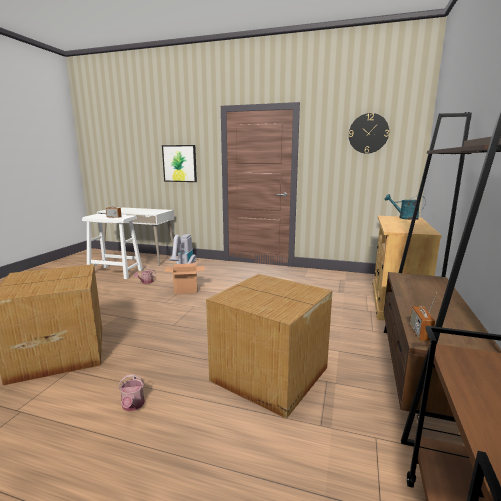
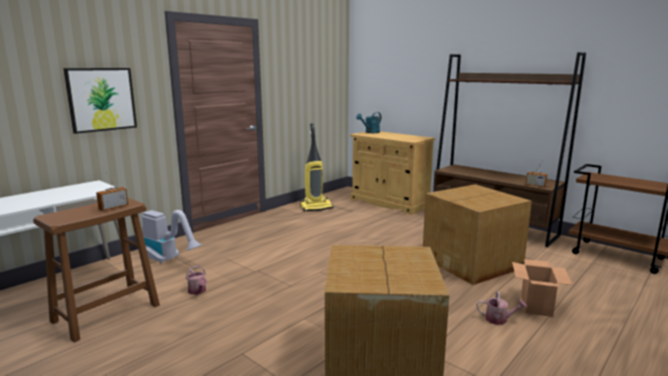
camera: 65 degrees left, 0 degrees up
(115, 272) = (105, 313): white stool -> brown stool
(186, 290) = (265, 269): cardboard box -> cardboard box (536, 305)
(326, 278) = (316, 207): none -> vacuum cleaner
(368, 133) = (313, 57): wall clock -> none

